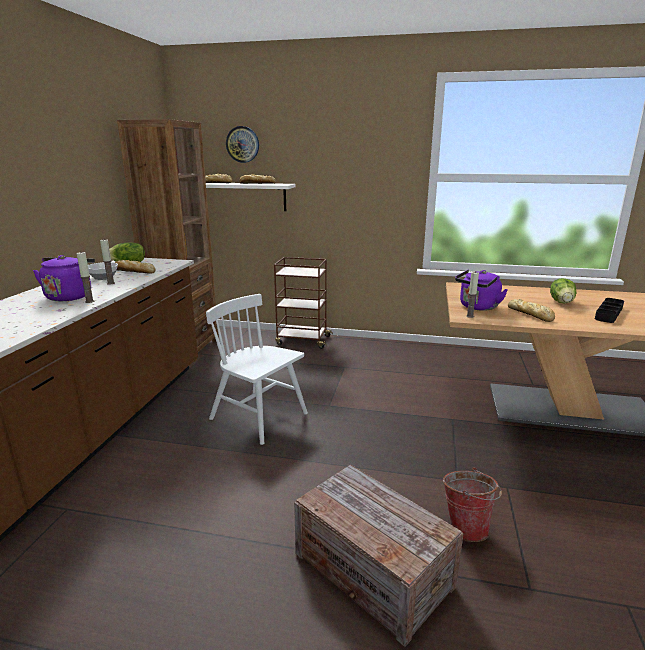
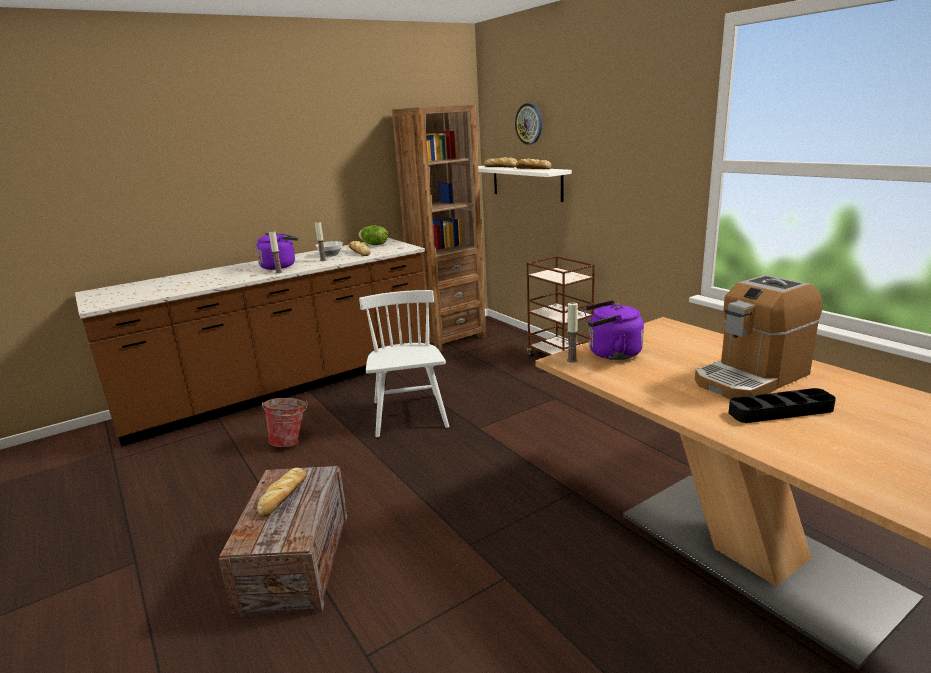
camera: 45 degrees right, 0 degrees up
(466, 527) = (407, 581): bucket -> bucket (291, 441)
(530, 314) = (652, 379): bread -> bread (283, 497)
(562, 302) = (751, 378): lettuce -> coffee machine

